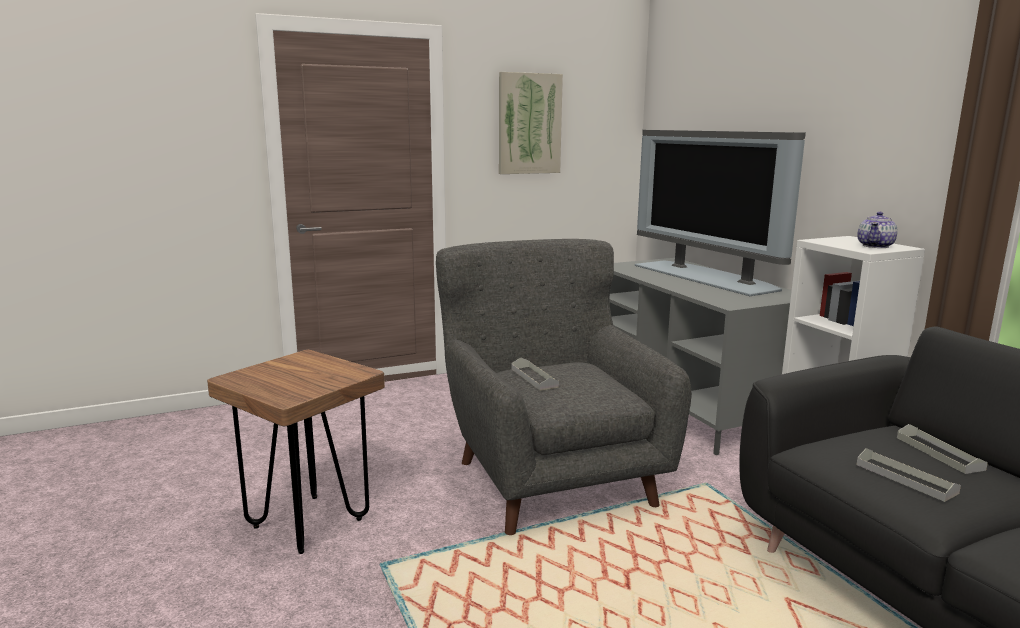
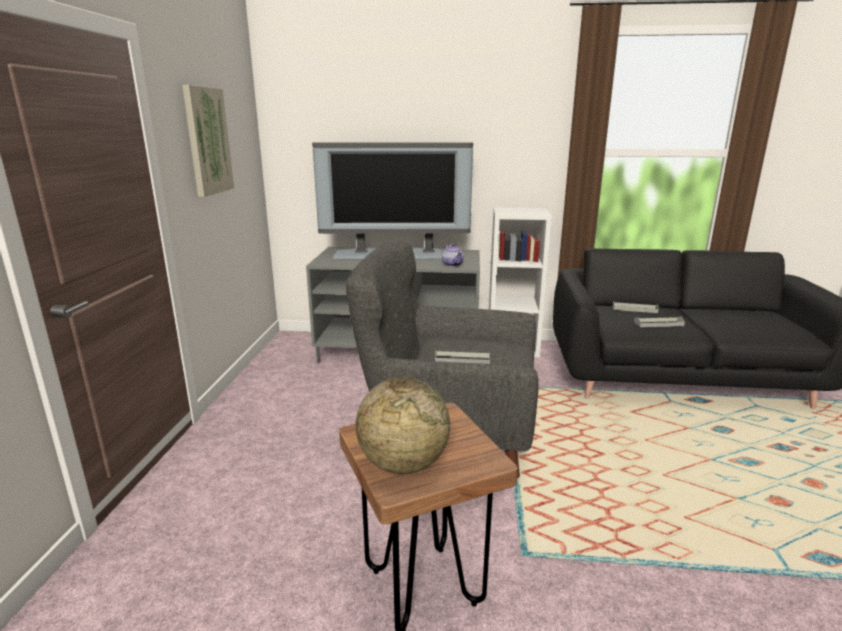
camera: 60 degrees left, 5 degrees up
(265, 374) = (403, 464): none -> globe
(875, 246) = (531, 210): teapot -> teapot (452, 264)

